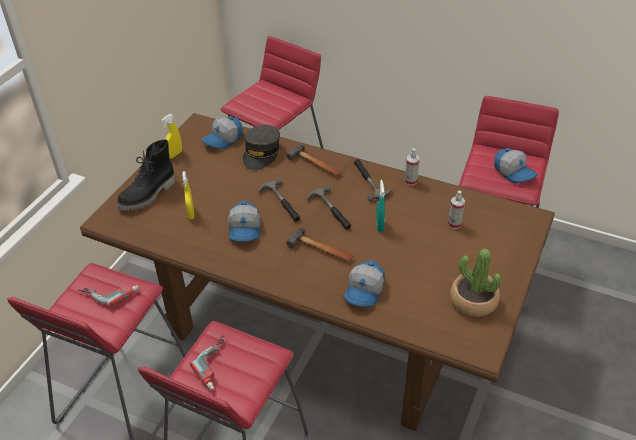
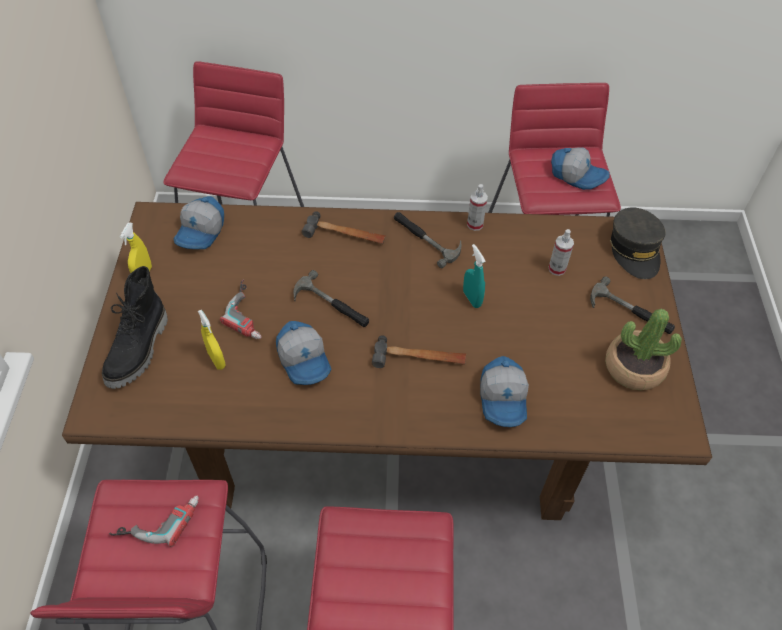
camera: 25 degrees left, 10 degrees up
(217, 365) = (368, 574): power drill -> power drill (251, 312)
(261, 153) = (265, 238): grey cap -> grey cap (634, 250)
(330, 211) = (401, 297): hammer -> hammer (630, 312)

